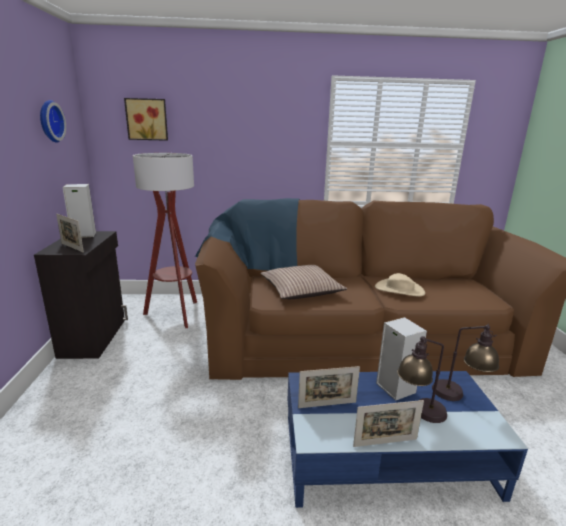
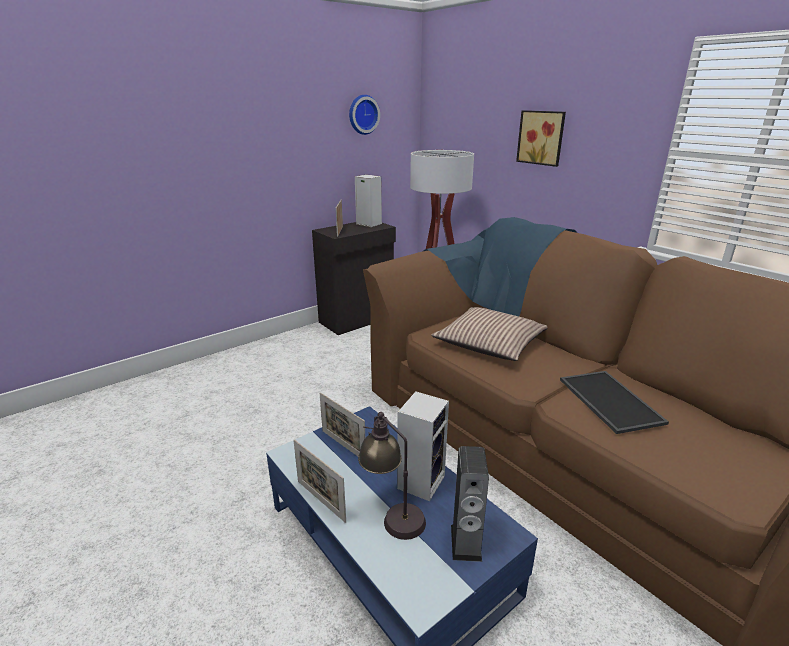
camera: 55 degrees right, 5 degrees up
(147, 119) = (465, 111): picture -> picture (541, 137)
(399, 290) = (608, 400): beige hat -> tray
(459, 396) = (466, 542): table lamp -> speaker

